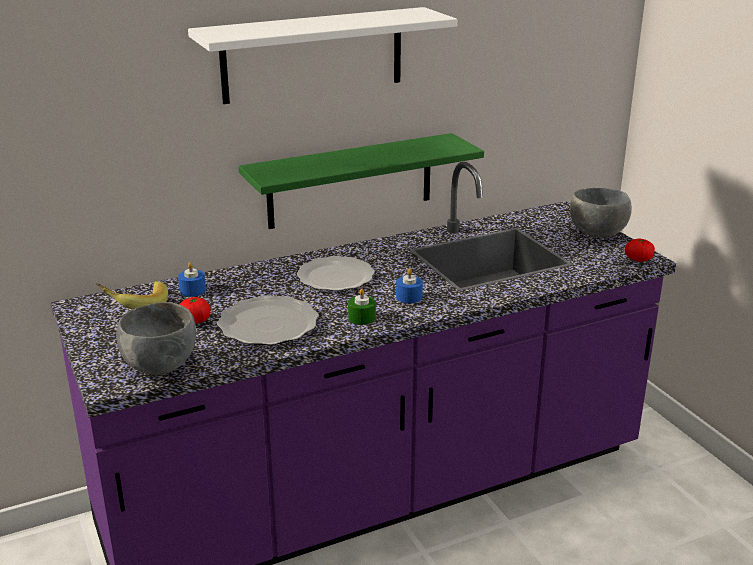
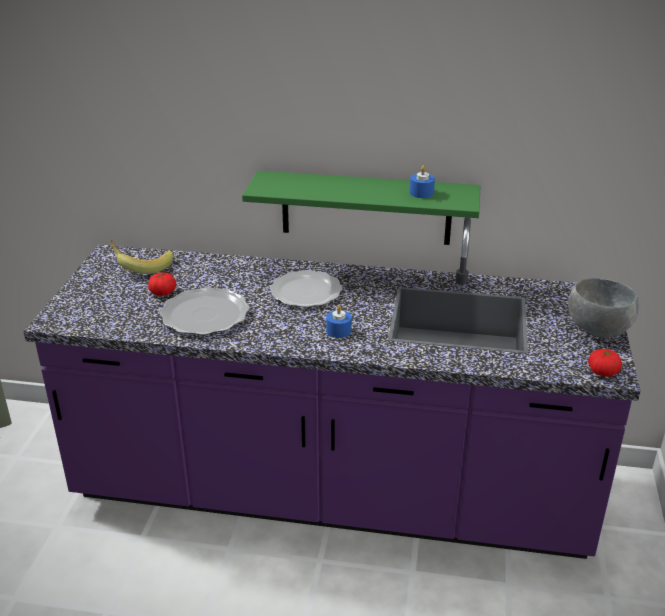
camera: 35 degrees right, 5 degrees up
(159, 366) = (97, 320): grey bowl -> none
(192, 290) = (193, 267): blue candle -> blue candle (421, 193)
(313, 55) = (332, 83): white shelf -> none
(361, 318) = (278, 335): green candle -> none

